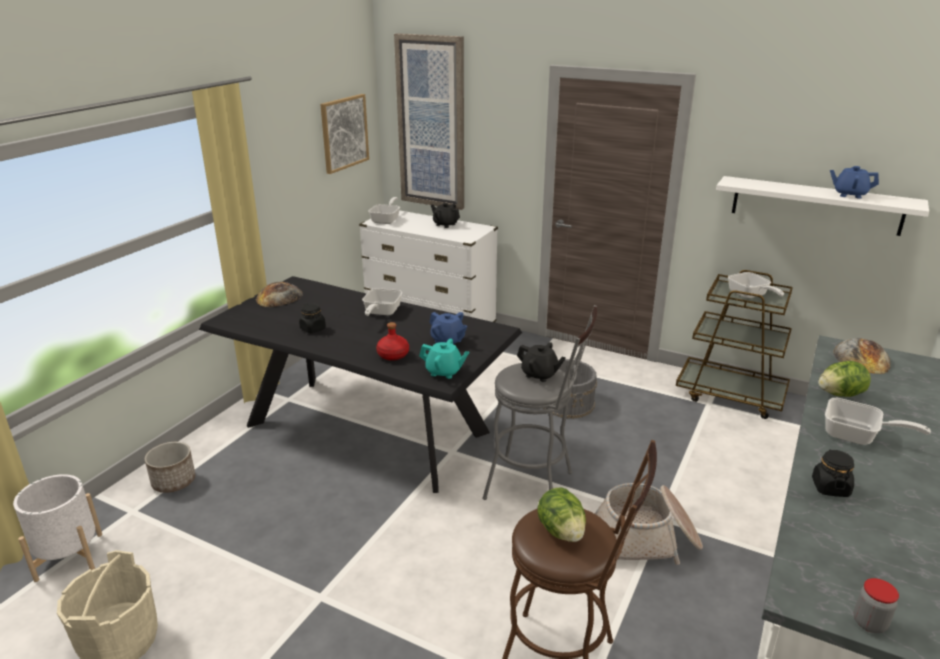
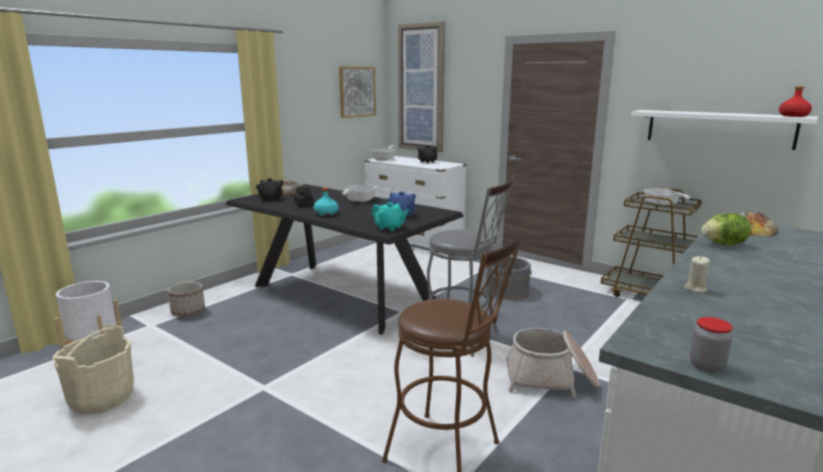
camera: 10 degrees right, 10 degrees down
(350, 346) = (326, 213): none -> turquoise bottle
(392, 355) = (355, 218): red bottle -> red bottle (793, 116)
(539, 374) = (466, 234): black teapot -> black teapot (271, 199)
(561, 531) = (441, 310): lettuce -> none
(830, 487) = (695, 289): black jar -> beige candle
(849, 195) = (746, 114): blue teapot -> none
(857, 436) = (732, 265): frying pan -> none

